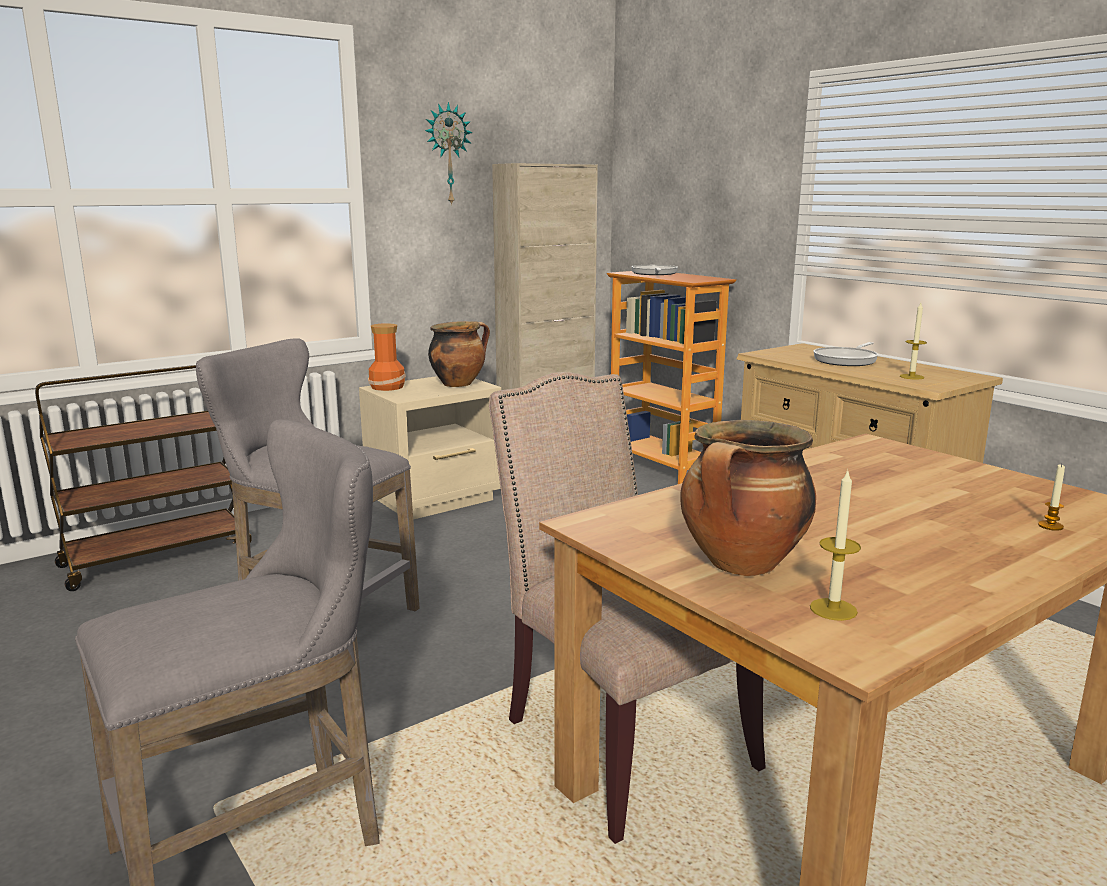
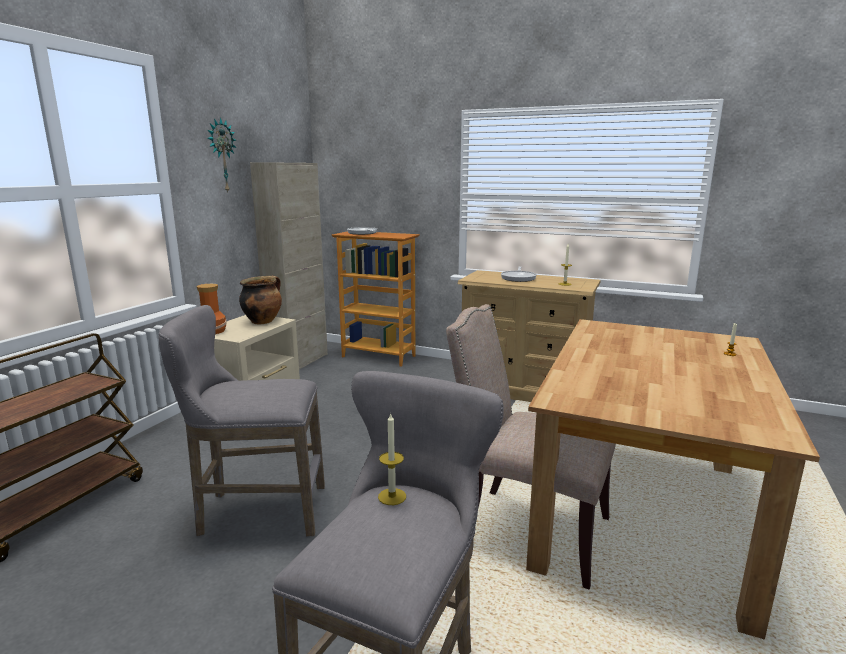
camera: 30 degrees left, 0 degrees up
(742, 565) = (664, 406): cooking pot -> none
(833, 609) = (737, 418): candle -> candle (392, 496)

